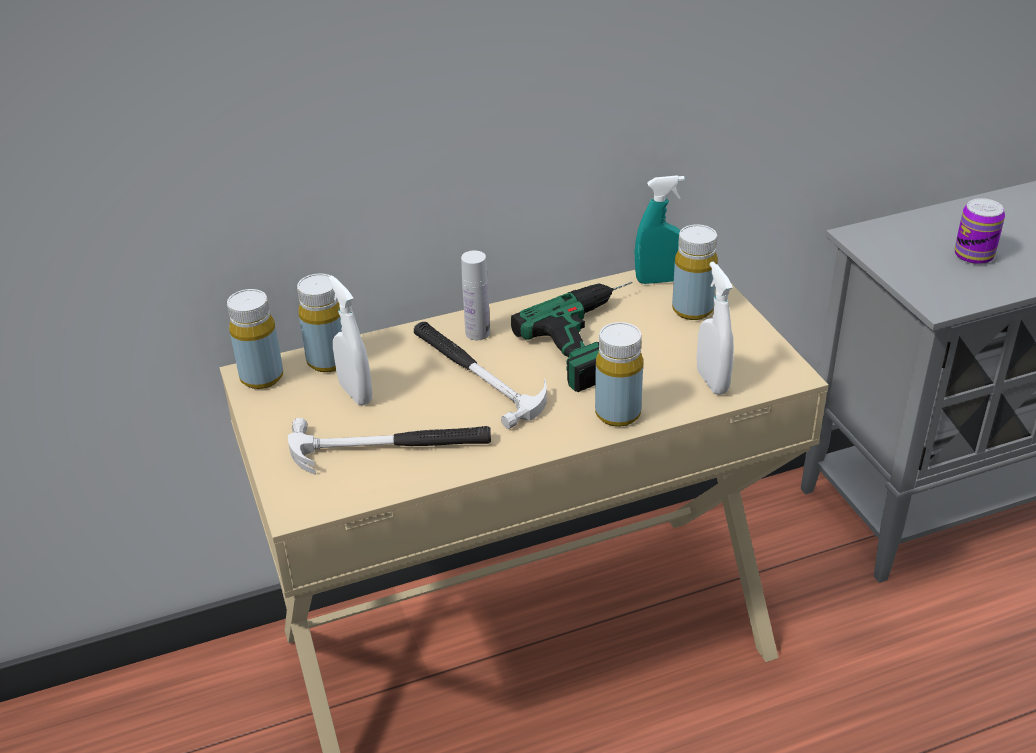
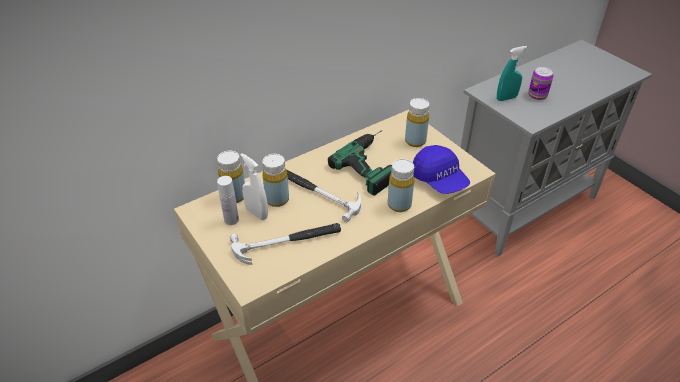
camera: 15 degrees left, 5 degrees up
(262, 377) = (200, 211): yellow bottle -> yellow bottle (277, 199)
(477, 333) = (310, 169): white bottle -> white bottle (231, 220)
(659, 280) = (392, 127): turquoise spray bottle -> turquoise spray bottle (506, 98)
(712, 382) = (439, 180): white spray bottle -> blue cap

